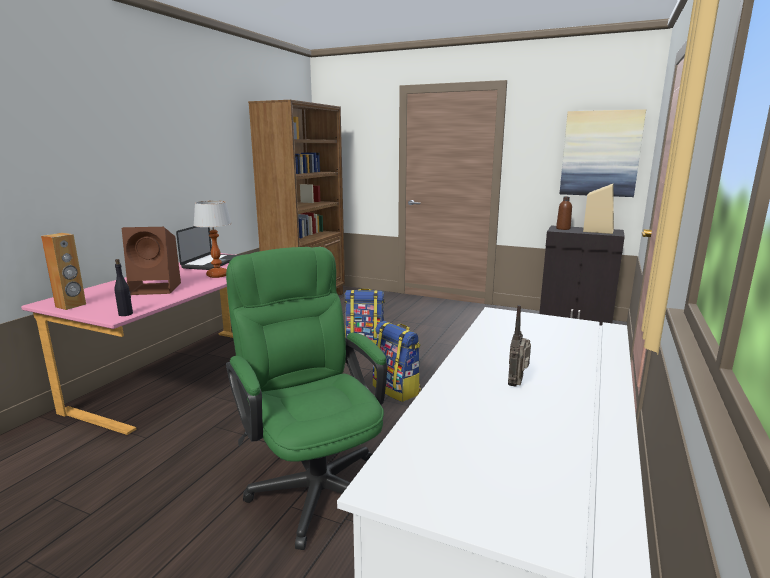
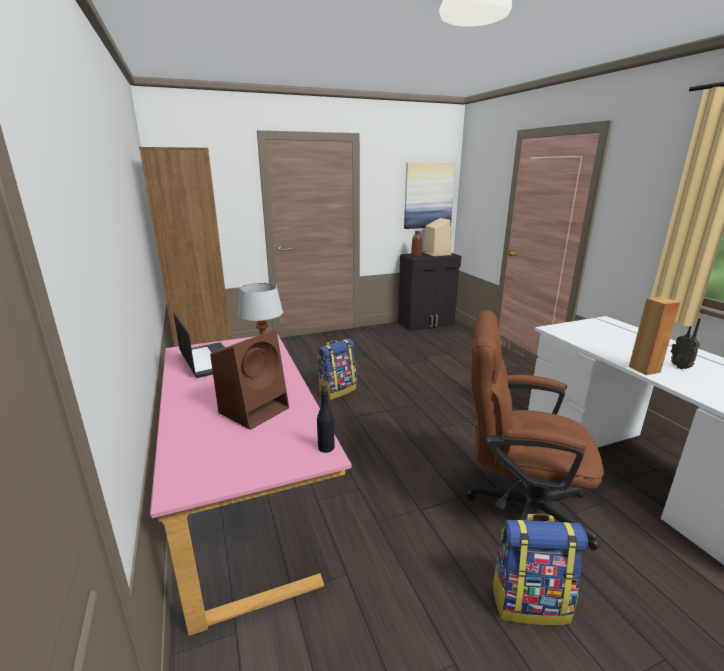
camera: 45 degrees left, 5 degrees up
(71, 305) = (227, 474): brown speaker -> brown speaker (644, 369)
(313, 481) = (517, 506): green office chair -> brown office chair
(397, 390) = (430, 416): backpack -> backpack (530, 602)

